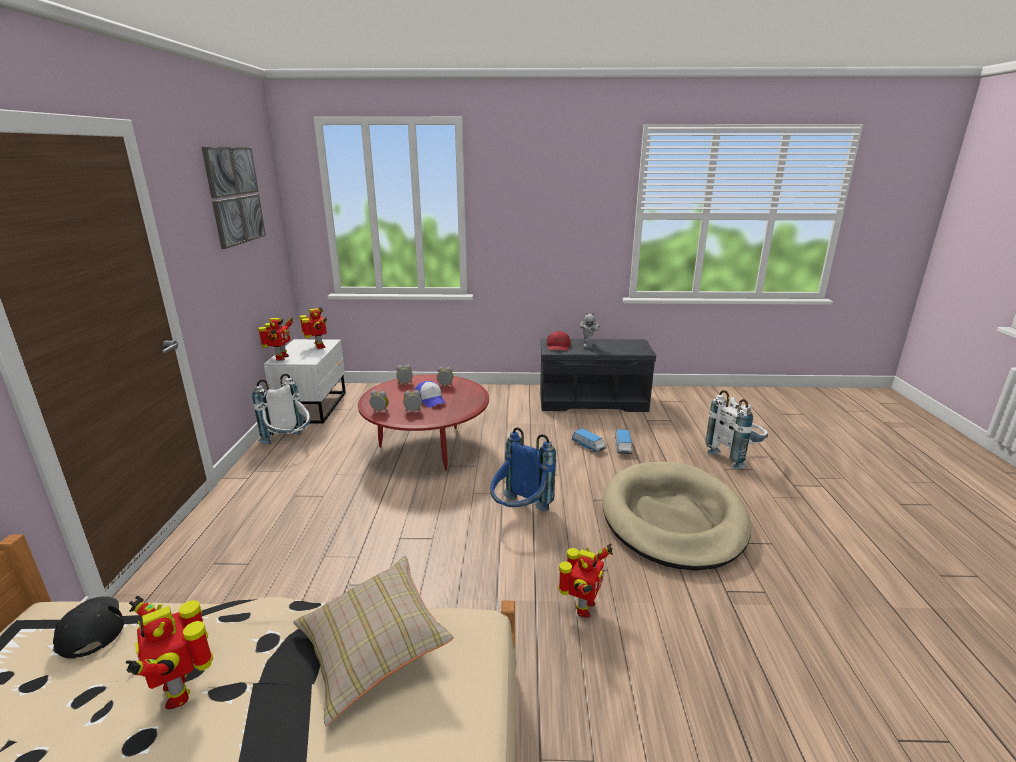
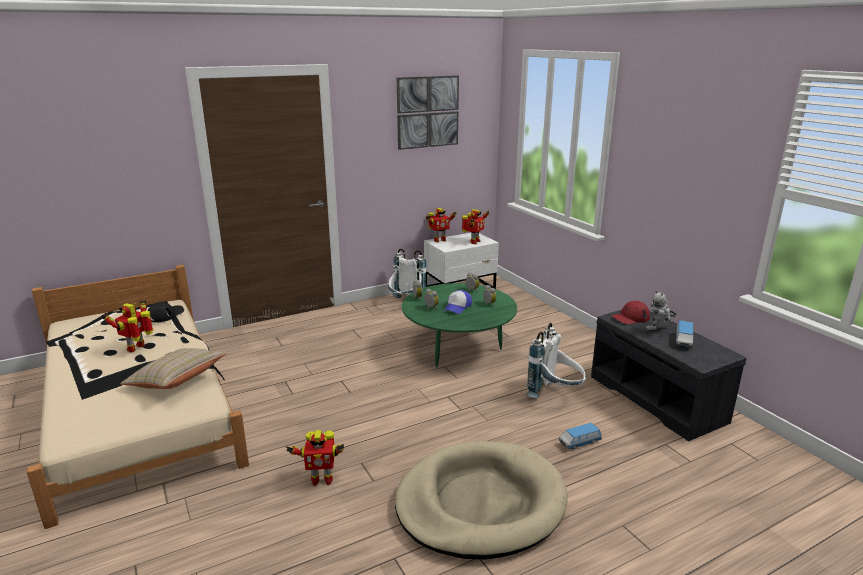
camera: 60 degrees right, 0 degrees up
(427, 448) = (458, 349): red coffee table -> green coffee table
(519, 513) = (411, 417): blue backpack -> none
(588, 446) = (555, 421): toy car -> toy car (683, 341)
(735, 456) = (664, 529): white backpack -> white backpack (555, 394)

